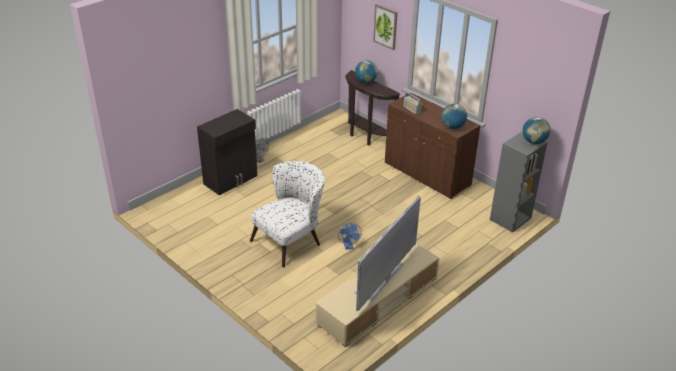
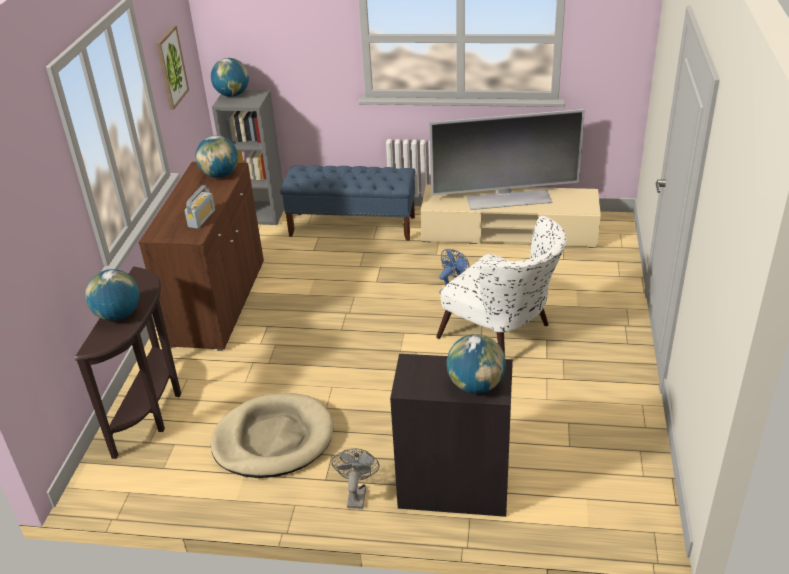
camera: 125 degrees left, 0 degrees up
(215, 125) = (476, 385): none -> globe
(291, 240) = (503, 336): white armchair -> white armchair turned 150 degrees counterclockwise
(312, 155) = (273, 439): none -> beige dog bed
(385, 26) = (44, 204): picture -> picture (171, 67)
(456, 245) = (353, 226): none -> blue bench

